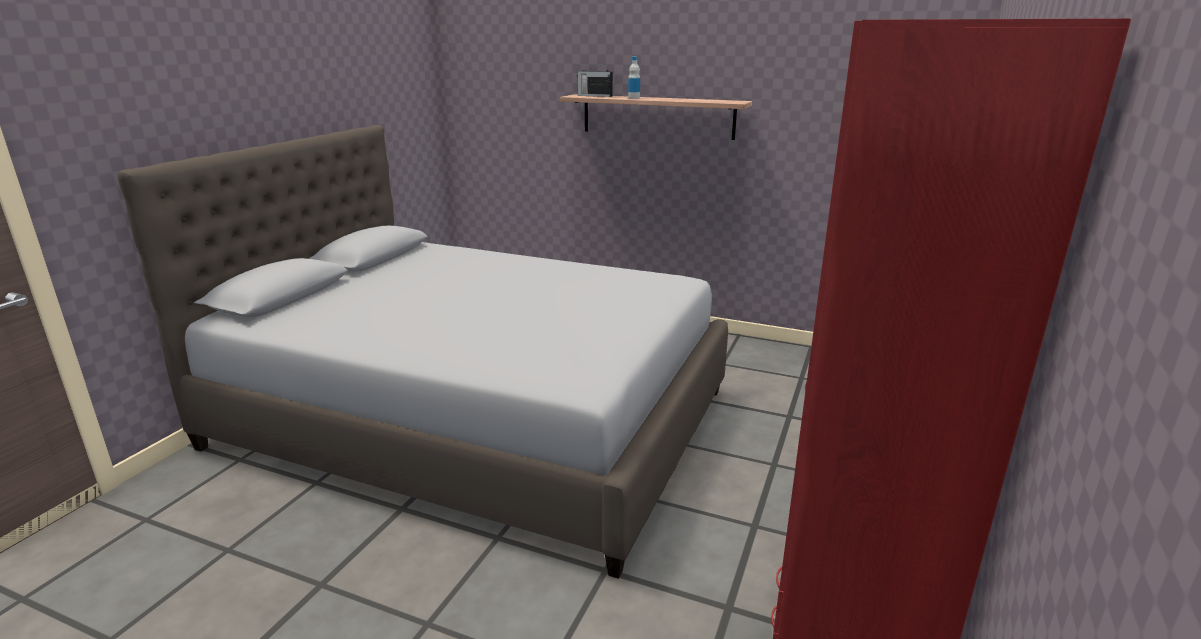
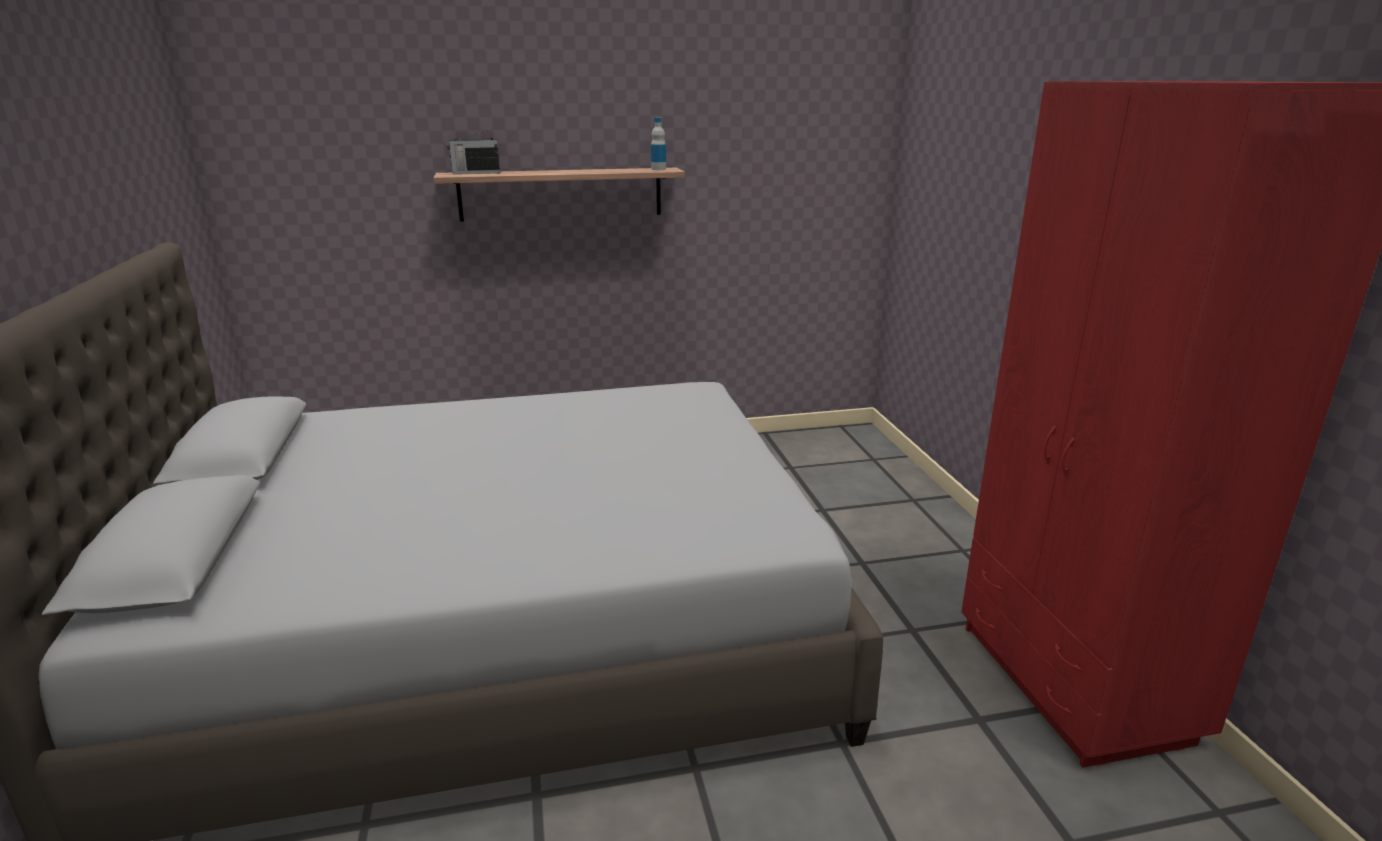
camera: 35 degrees left, 0 degrees up
(633, 98) = (536, 172): bottle -> bottle (658, 169)

